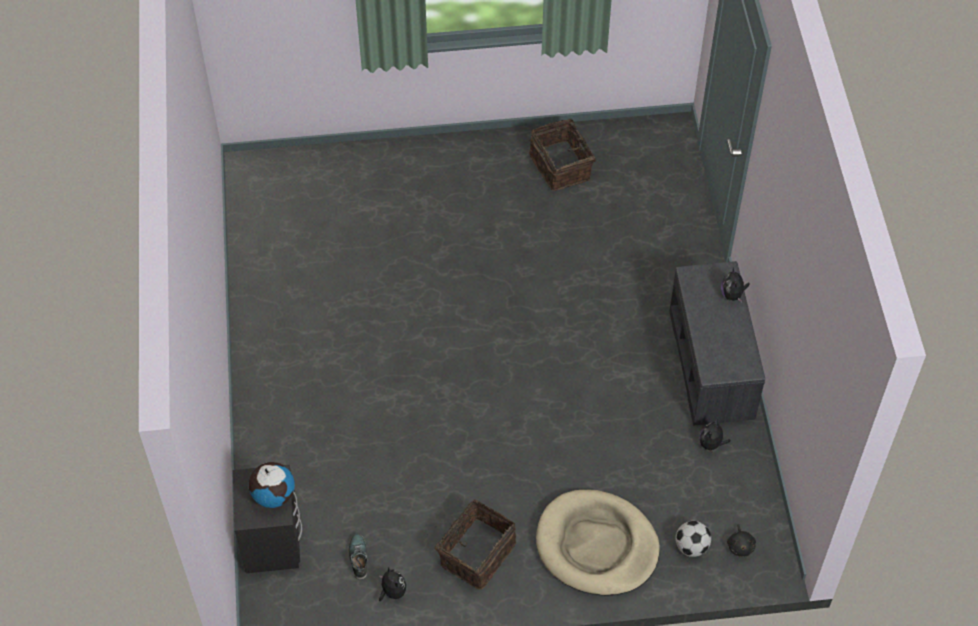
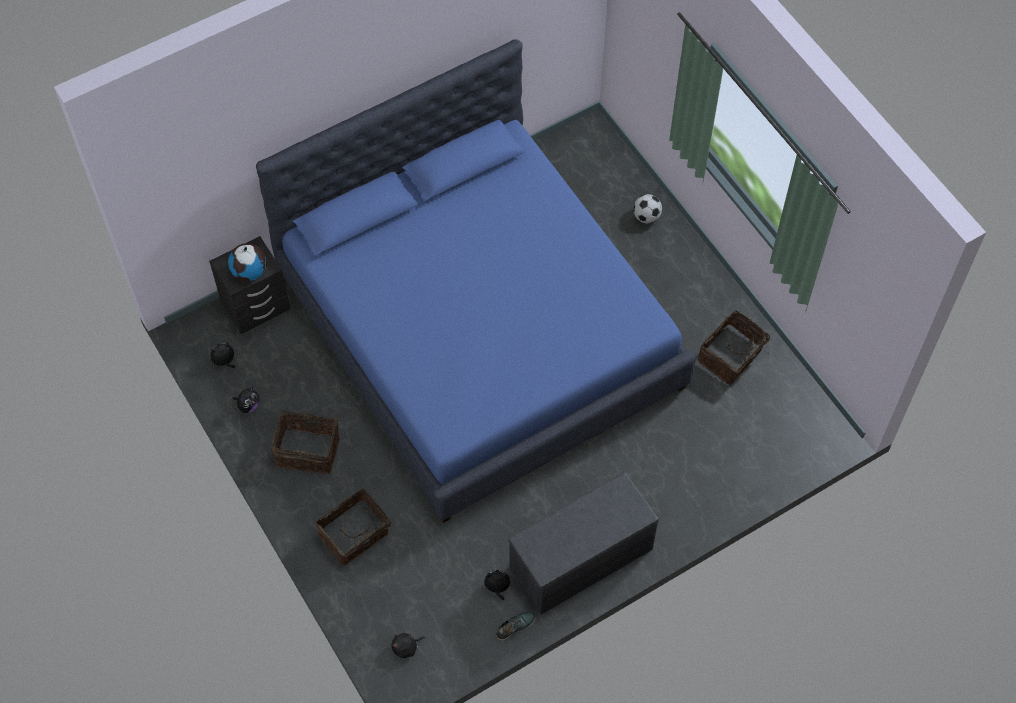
camera: 65 degrees right, 5 degrees up
(358, 558) = (267, 370): shoe -> shoe (515, 626)
(419, 349) = (479, 329): none -> blue bed
(596, 546) = (355, 535): beige dog bed -> basket
(691, 546) = (388, 608): football -> football (647, 217)
(732, 295) = (618, 528): plush toy -> plush toy (224, 362)

